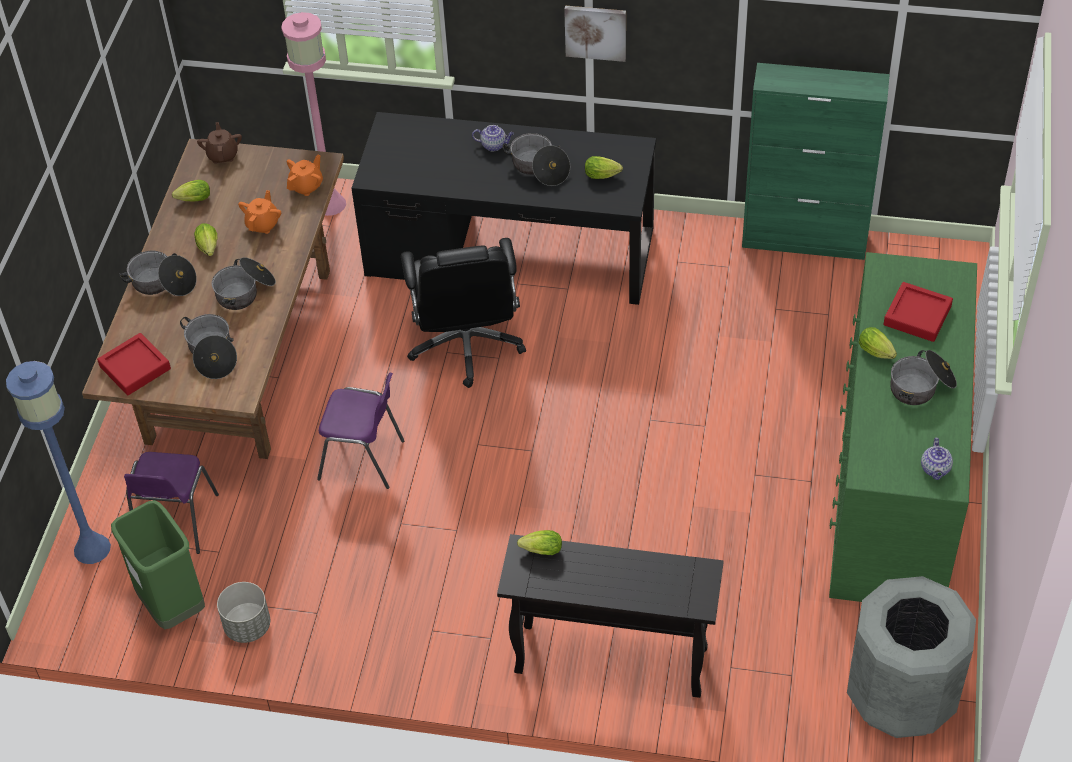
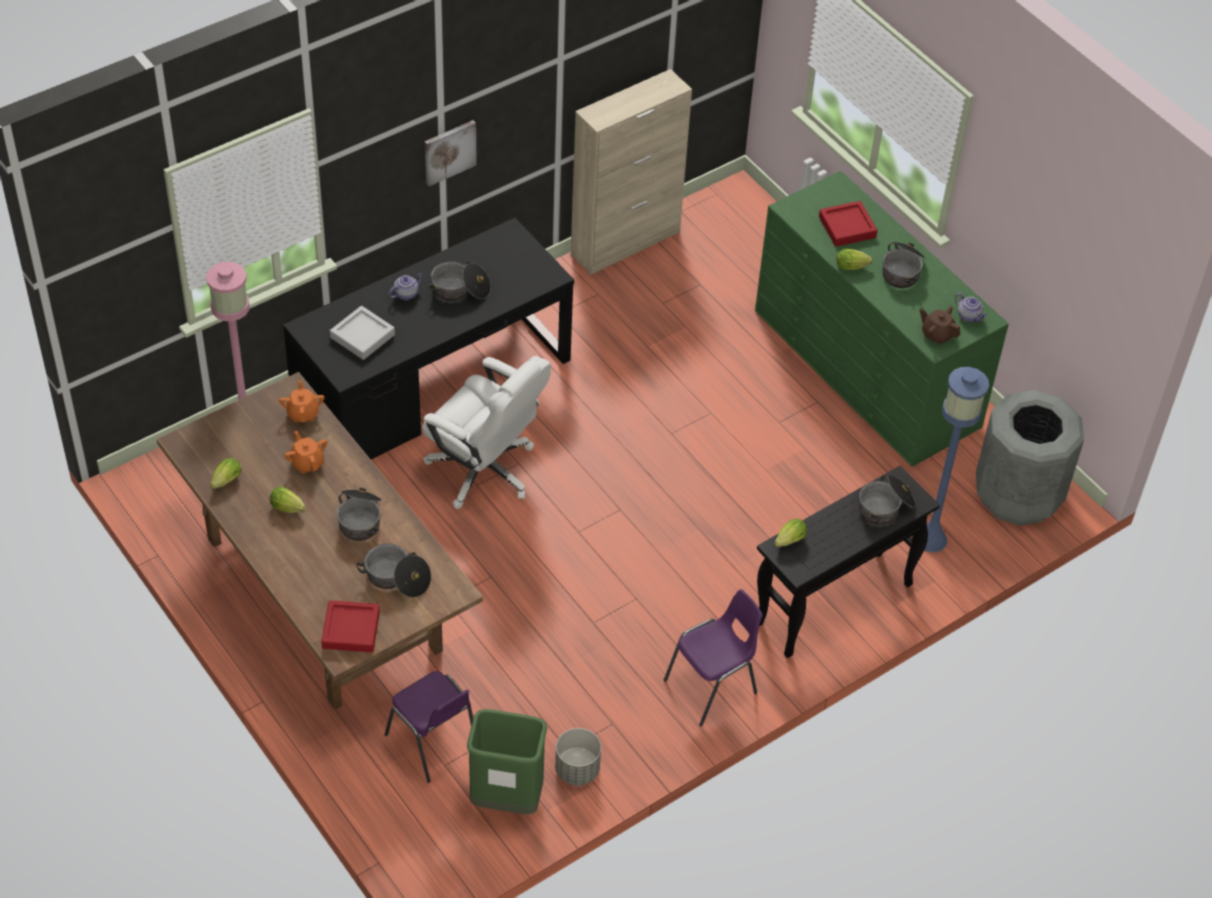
camera: 50 degrees left, 0 degrees up
(91, 549) = (394, 810): blue floor lamp -> blue floor lamp (931, 539)
(162, 283) = (287, 557): cooking pot -> cooking pot (885, 507)
(223, 155) = (203, 433): brown teapot -> brown teapot (937, 334)
(363, 460) = (513, 600): purple chair -> purple chair (713, 687)
(421, 157) = (362, 336): none -> grey tray
(467, 345) = (484, 470): black office chair -> white office chair
(603, 175) = (513, 266): lettuce -> none
(805, 240) = (626, 242): green cabinet -> beige cabinet

